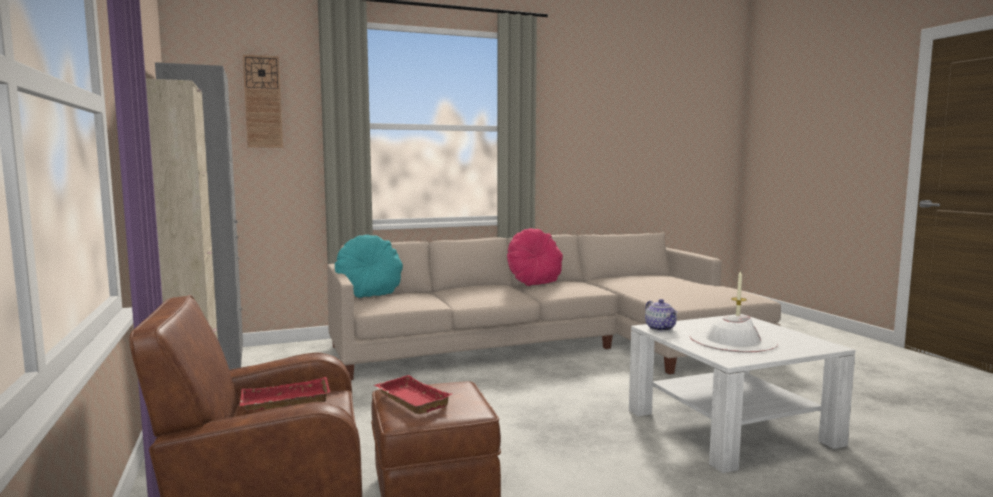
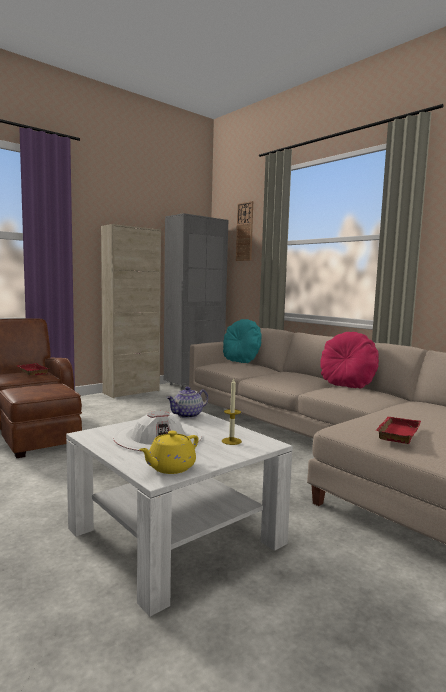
camera: 70 degrees right, 0 degrees up
(409, 400) = (39, 387): red tray -> red tray (396, 433)
(808, 342) = (170, 468): none -> yellow teapot

